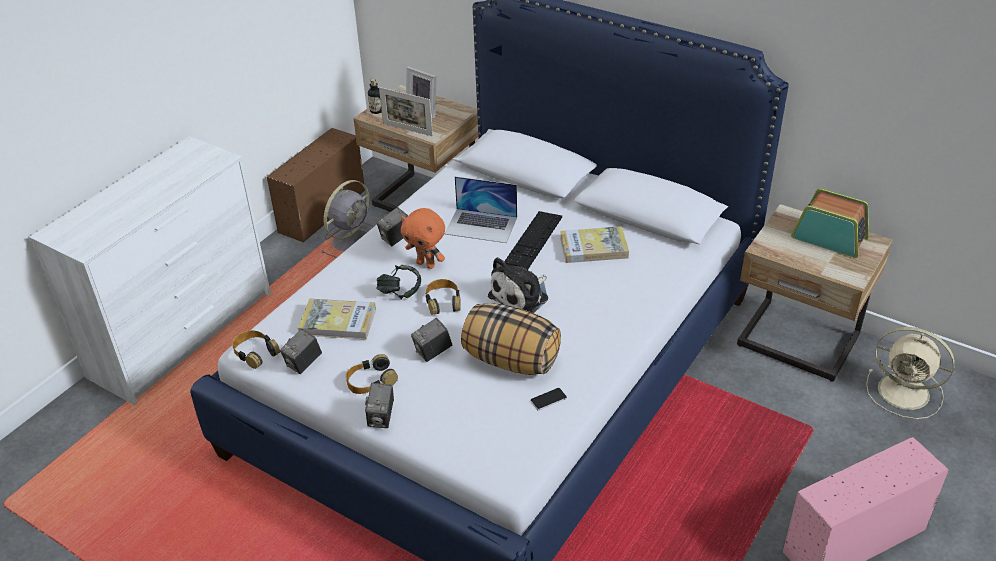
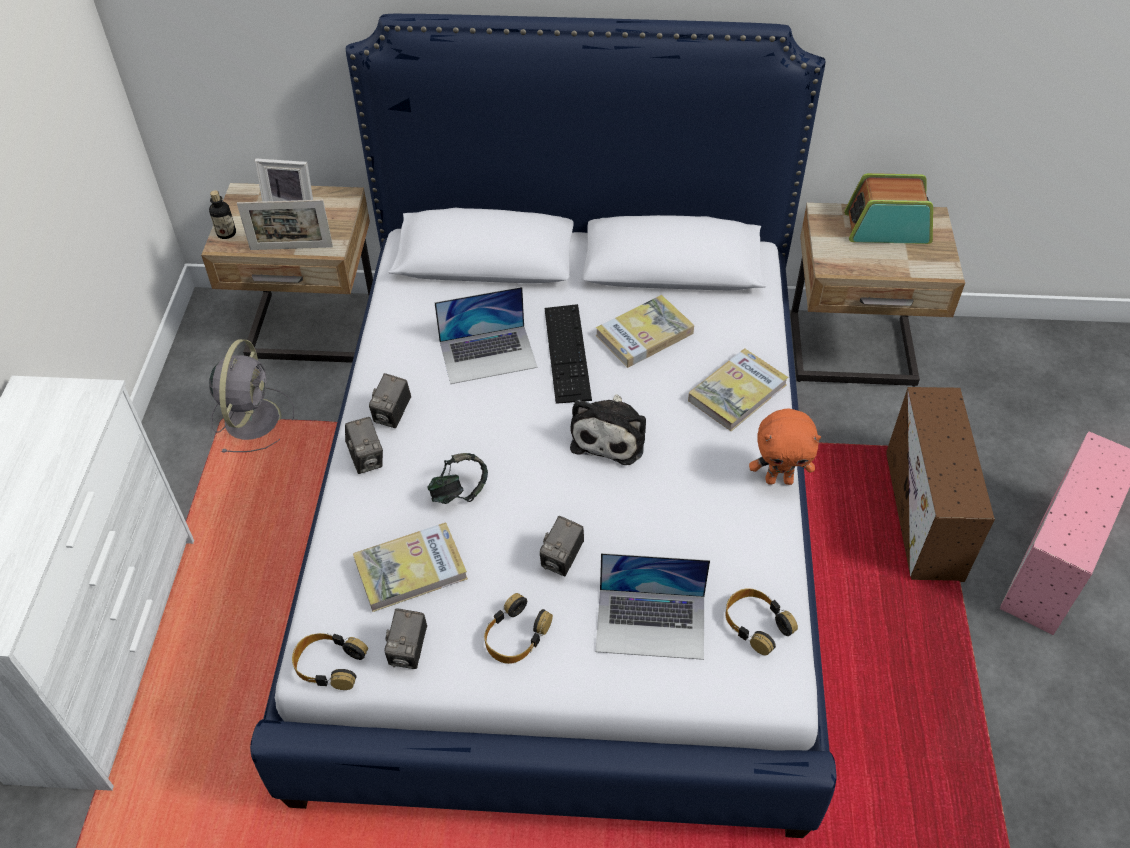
camera: 30 degrees left, 10 degrees up
(321, 211) = (180, 392): brown storage box -> brown storage box (924, 516)
(381, 418) = (568, 682): camera -> camera (367, 459)
(426, 264) = (461, 437): orange plush toy -> orange plush toy (779, 479)
(443, 301) = (522, 482): headphones -> headphones (756, 624)
(458, 408) = (651, 623): none -> laptop
(510, 360) = (662, 529): pillow -> none
(548, 399) = (744, 562): phone -> none
(629, 302) = (737, 392): none -> book
(906, 392) = (989, 370): beige fan -> none

